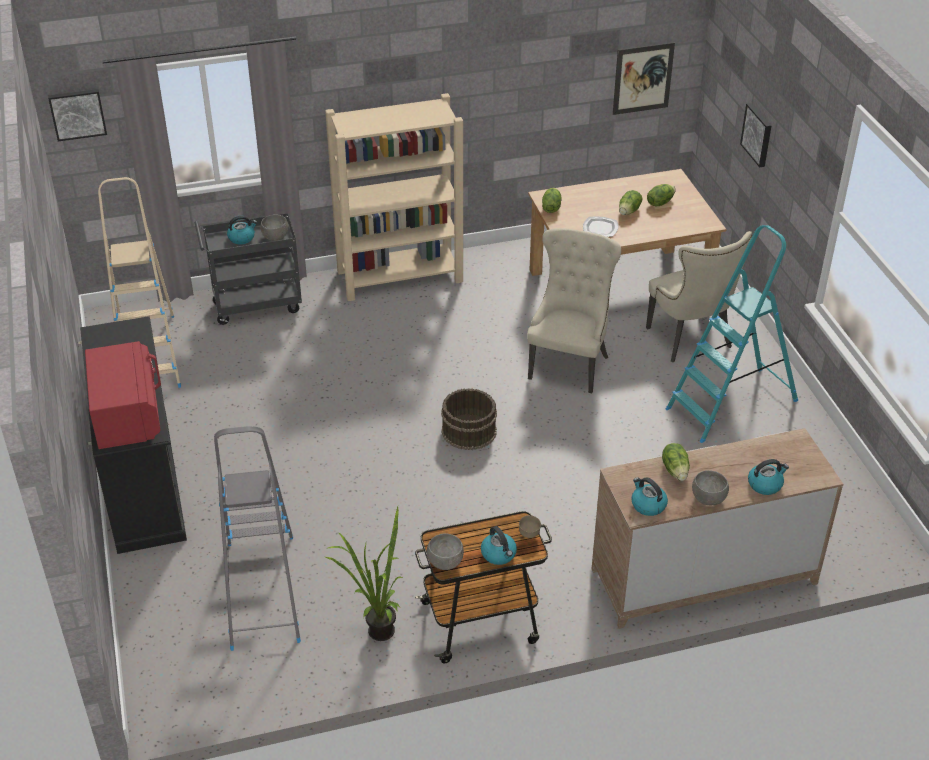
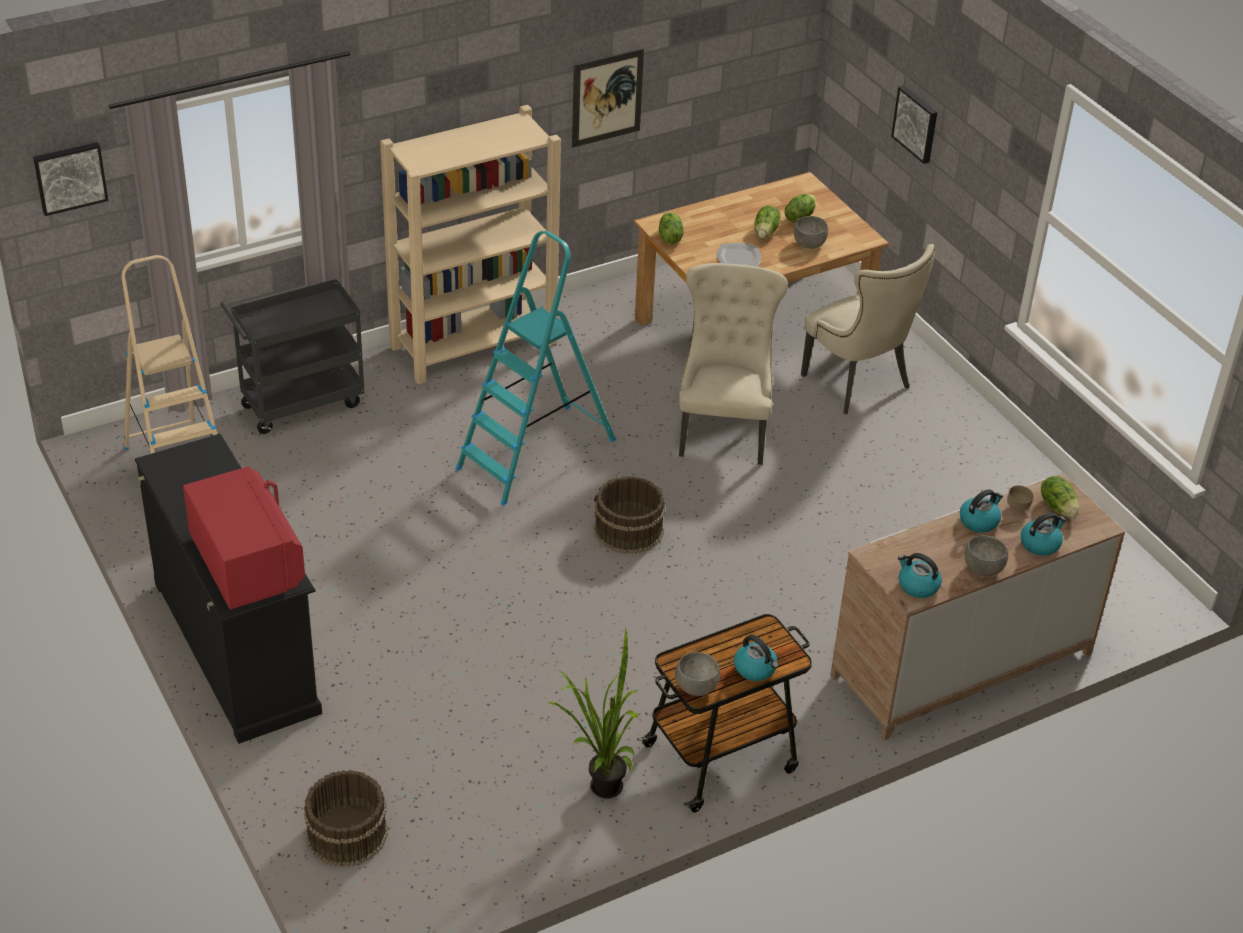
camera: 15 degrees left, 0 degrees up
(170, 636) = (346, 833): none -> brown bucket
(242, 238) = (285, 317): kettle -> kettle (979, 521)
(262, 590) = (441, 760): grey step ladder -> none
(275, 237) = (328, 311): grey bowl -> grey bowl (808, 244)
(529, 535) = (782, 641): brown bowl -> brown bowl (1017, 508)
(643, 78) = (754, 63): picture -> picture (607, 97)
(675, 470) = (935, 541): lettuce -> lettuce (1058, 507)
(731, 405) = (931, 458): turquoise step ladder -> turquoise step ladder (535, 455)

